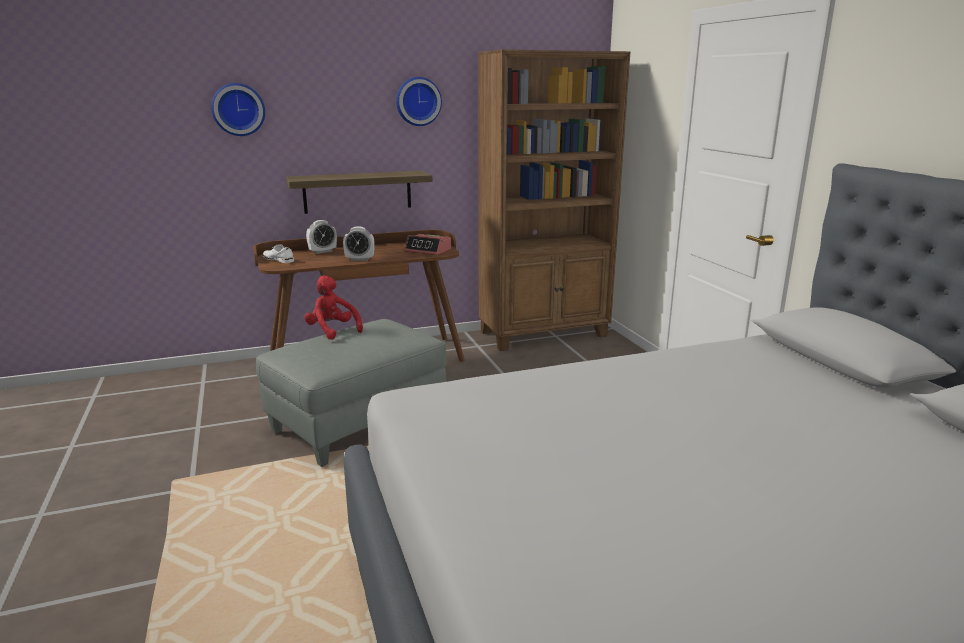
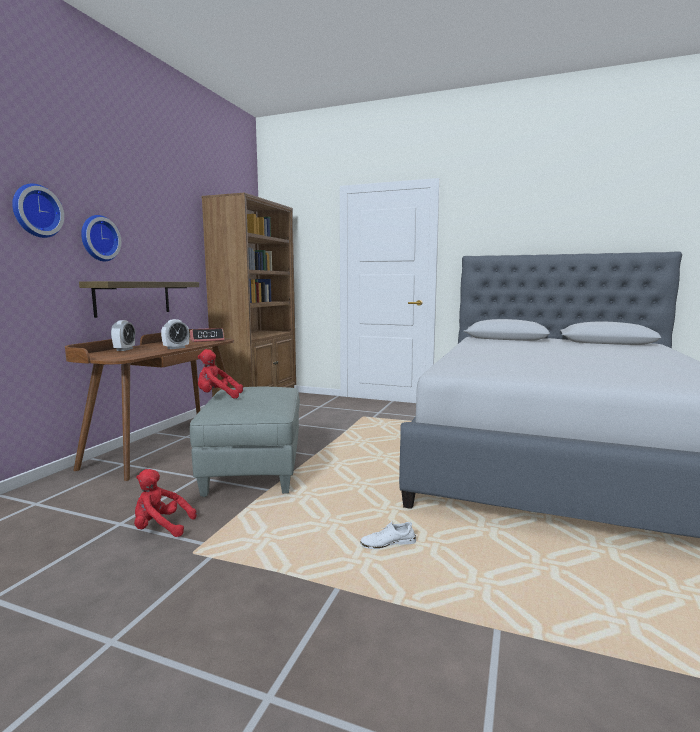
camera: 50 degrees left, 10 degrees down
(203, 446) = (161, 528): none -> red plush toy
(278, 260) = (103, 356): white shoe -> white shoe (388, 543)
(418, 101) = (169, 226): wall clock -> wall clock (98, 238)

